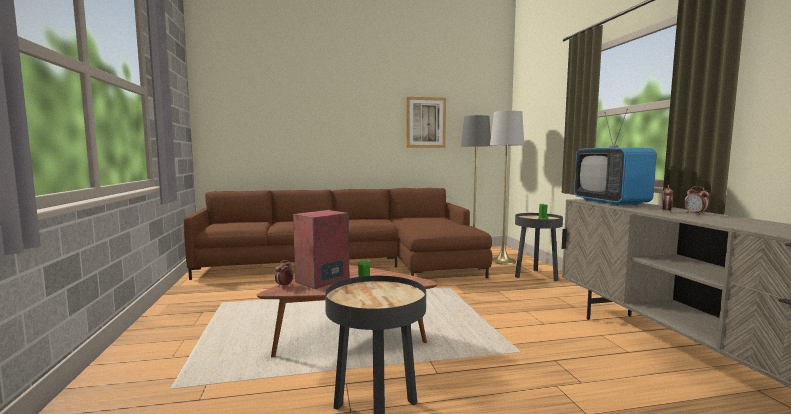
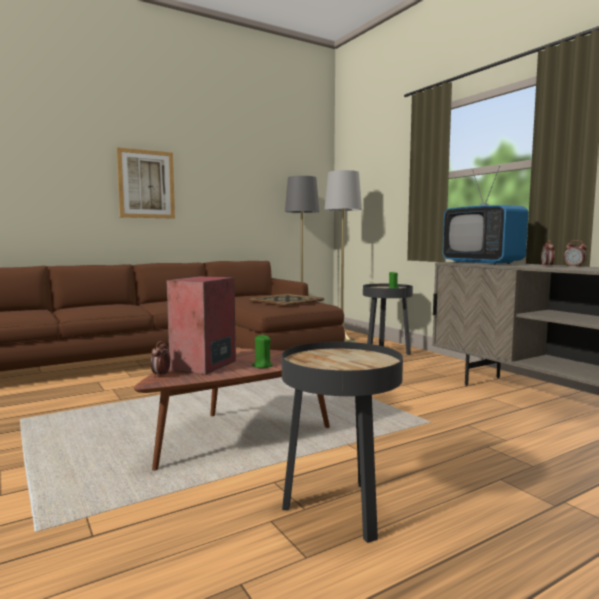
camera: 20 degrees left, 0 degrees up
(425, 122) = (243, 182): picture -> picture (146, 184)
(444, 224) = (286, 300): none -> tray

